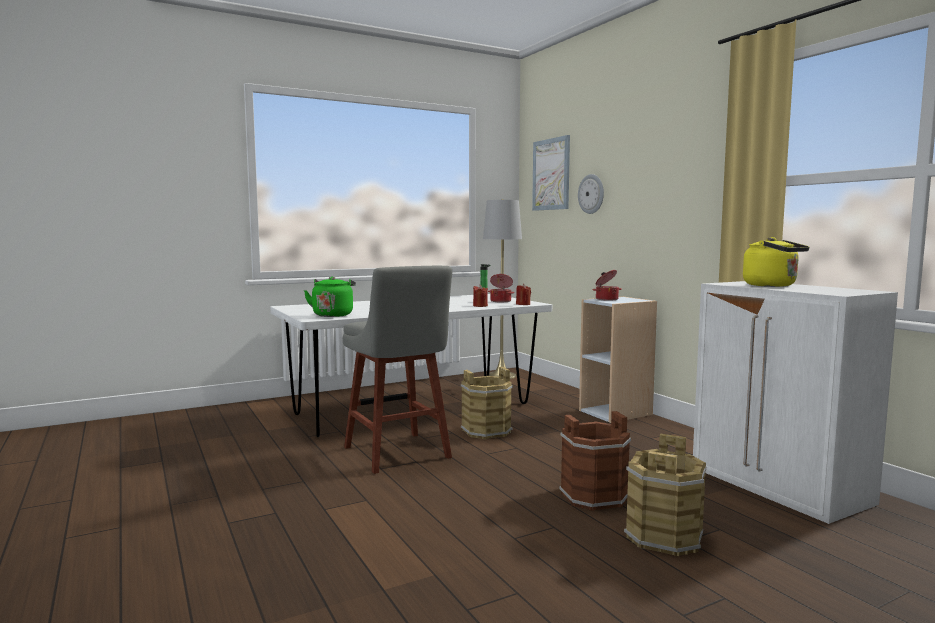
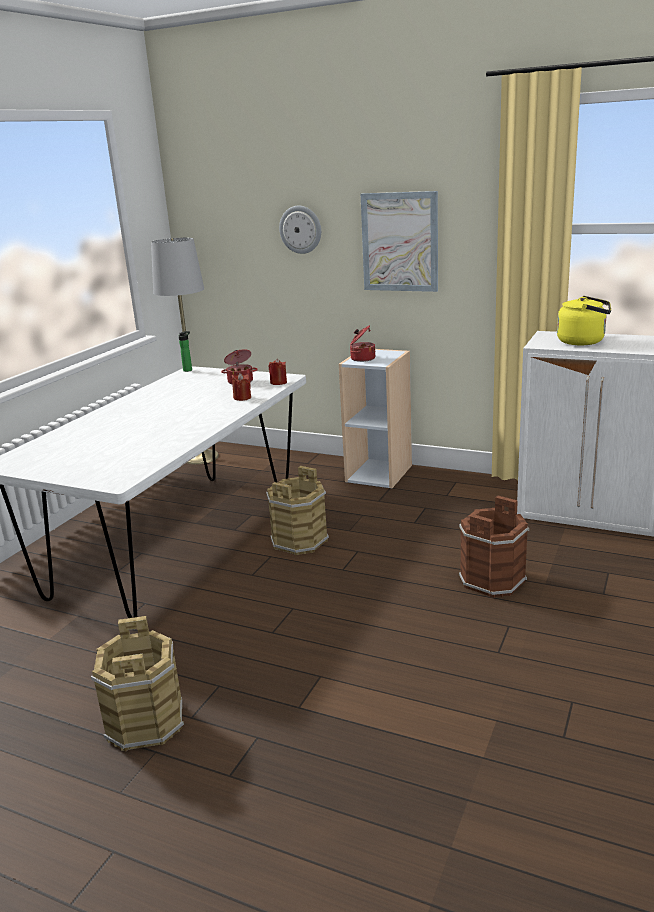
camera: 35 degrees left, 15 degrees up
(333, 315) = (120, 466): green kettle -> none
(397, 453) = (258, 606): grey stool -> none
(551, 174) = (228, 201): picture -> picture (400, 242)
(664, 536) = (587, 597): brown bucket -> brown bucket (146, 722)

